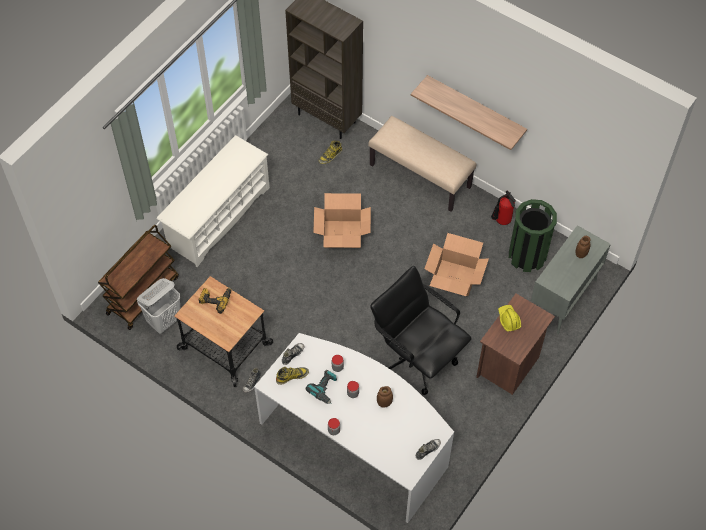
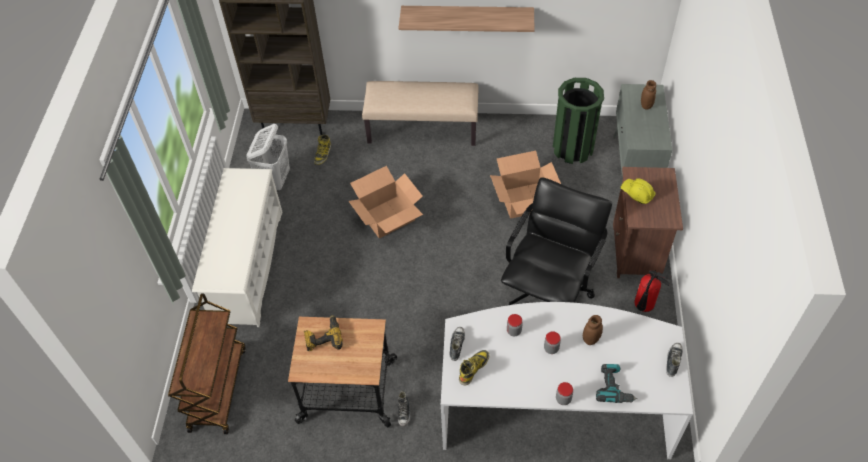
camera: 30 degrees left, 5 degrees down
(164, 320) = (261, 401): white laundry basket -> white laundry basket (275, 180)
(325, 389) = (519, 361): power drill -> power drill (614, 387)
(417, 358) = (548, 291): black office chair -> black office chair turned 105 degrees clockwise
(501, 221) = (526, 131): fire extinguisher -> fire extinguisher (643, 308)

